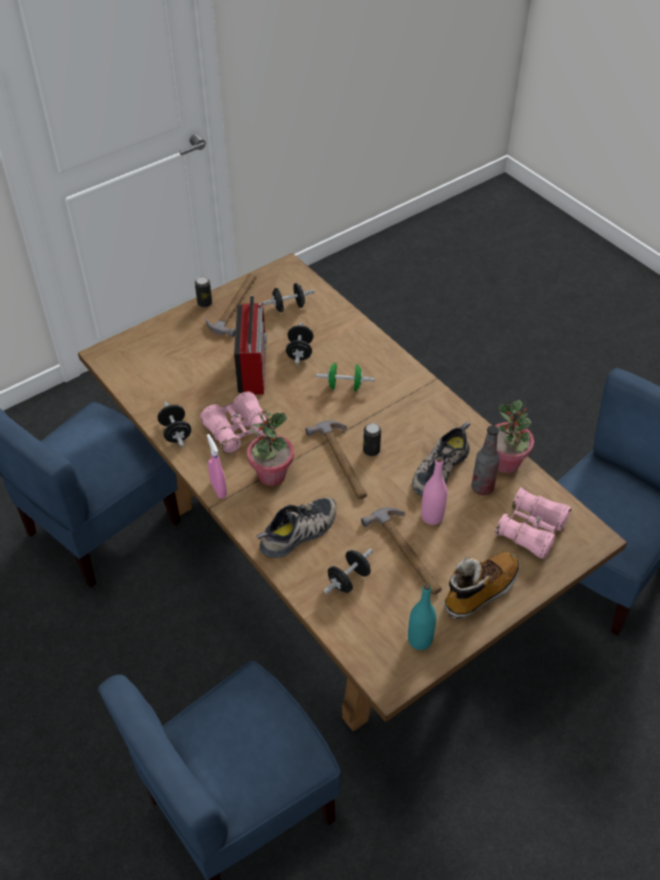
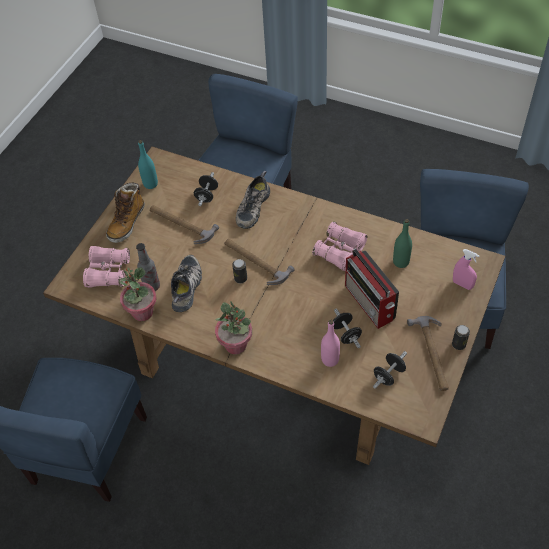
camera: 155 degrees right, 5 degrees up
(176, 433) = (379, 231): black dumbbell -> none
(185, 391) = (401, 262): none -> green bottle
(218, 489) = (320, 209): pink spray bottle -> pink spray bottle (462, 284)
(271, 475) = (295, 232): potted plant -> potted plant (236, 345)
(345, 386) = (291, 320): green dumbbell -> none
(432, 516) = (176, 252): pink bottle -> pink bottle (330, 359)

